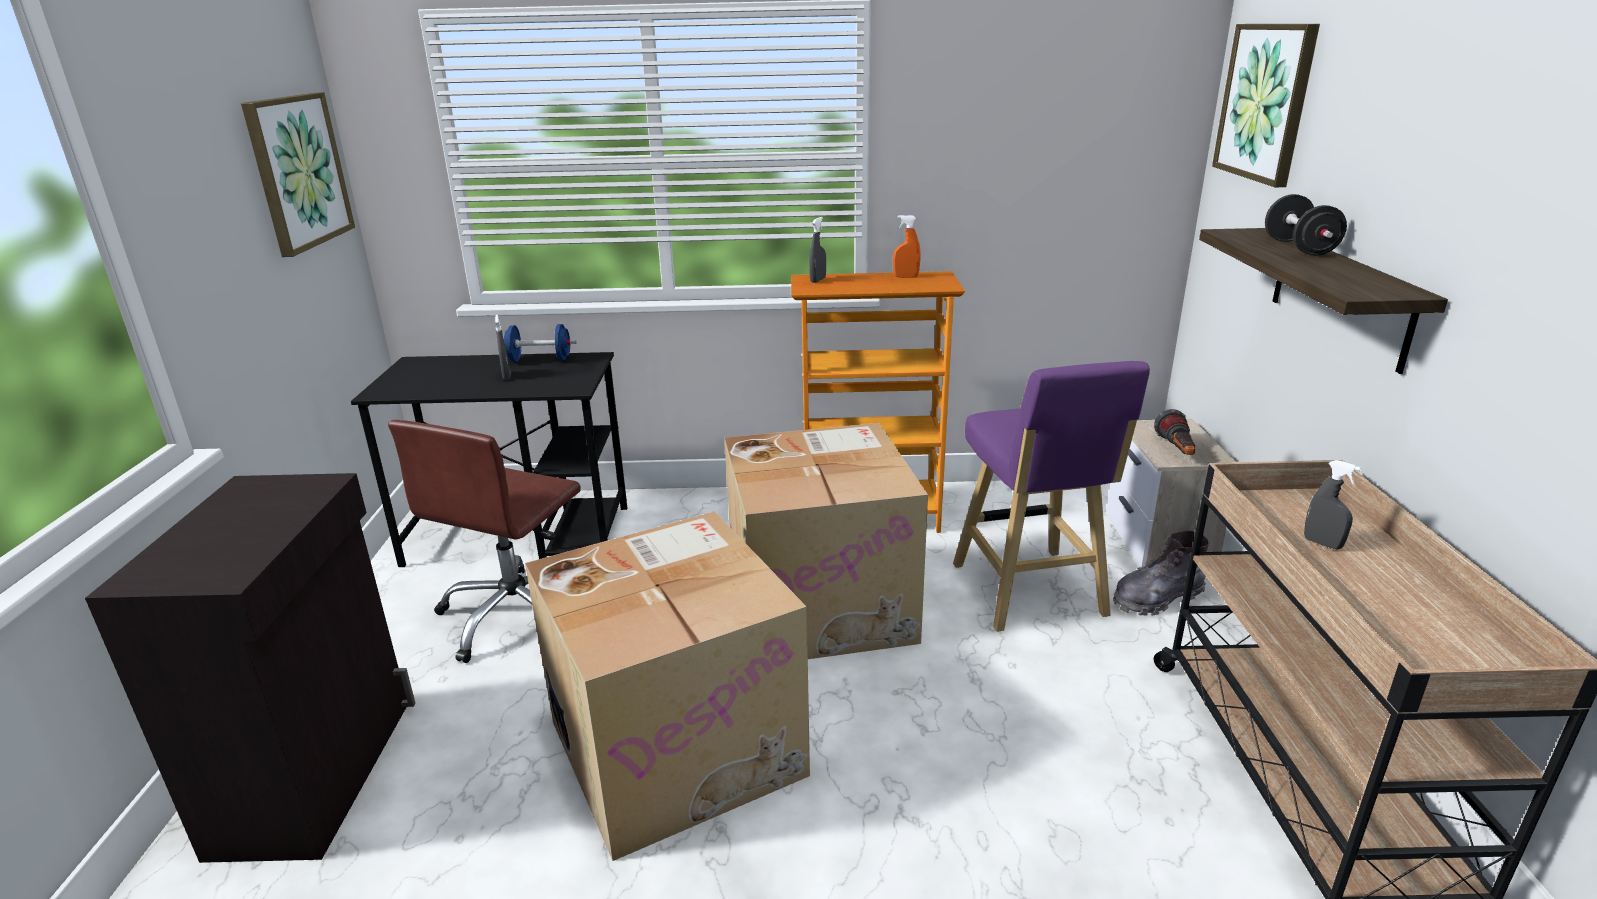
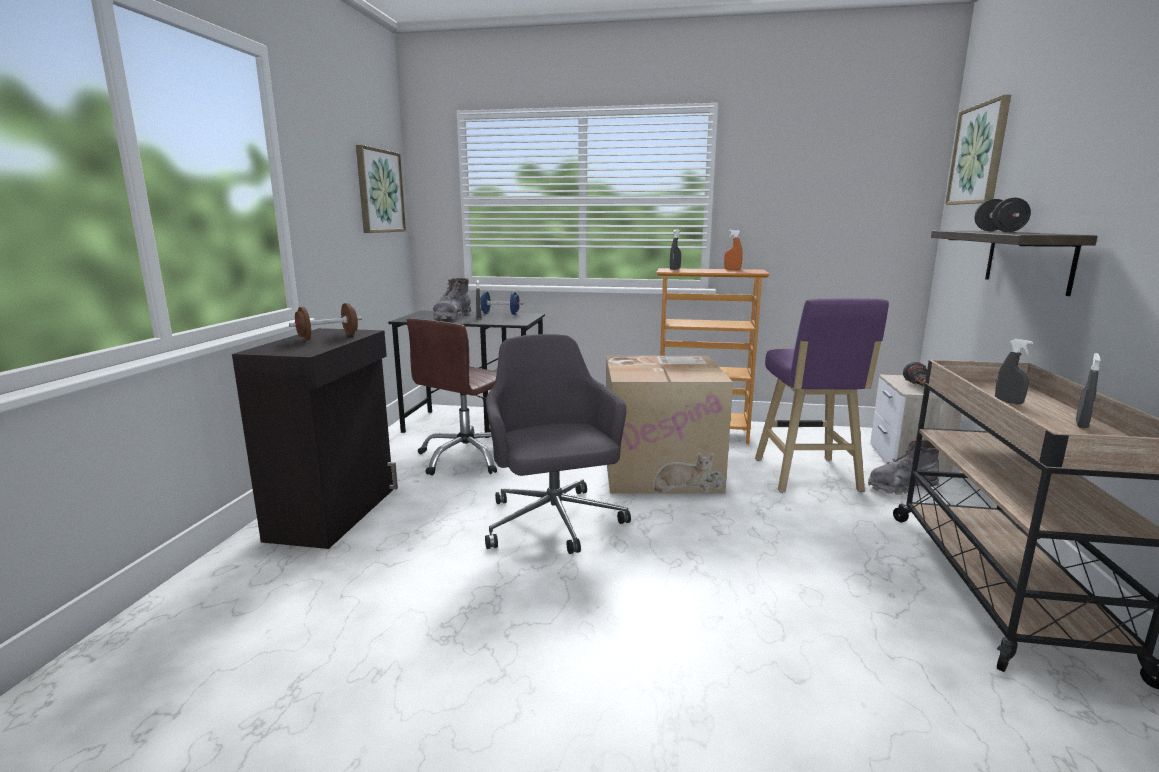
camera: 10 degrees right, 10 degrees down
(259, 513) = (328, 337): none -> brown dumbbell
(461, 375) = (452, 316): none -> grey boot
(678, 745) = (554, 523): cardboard box -> grey office chair
(1424, 596) = (1081, 425): none -> grey spray bottle

